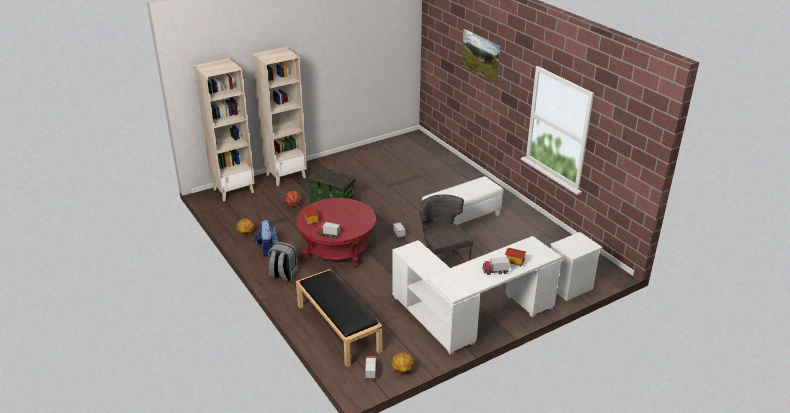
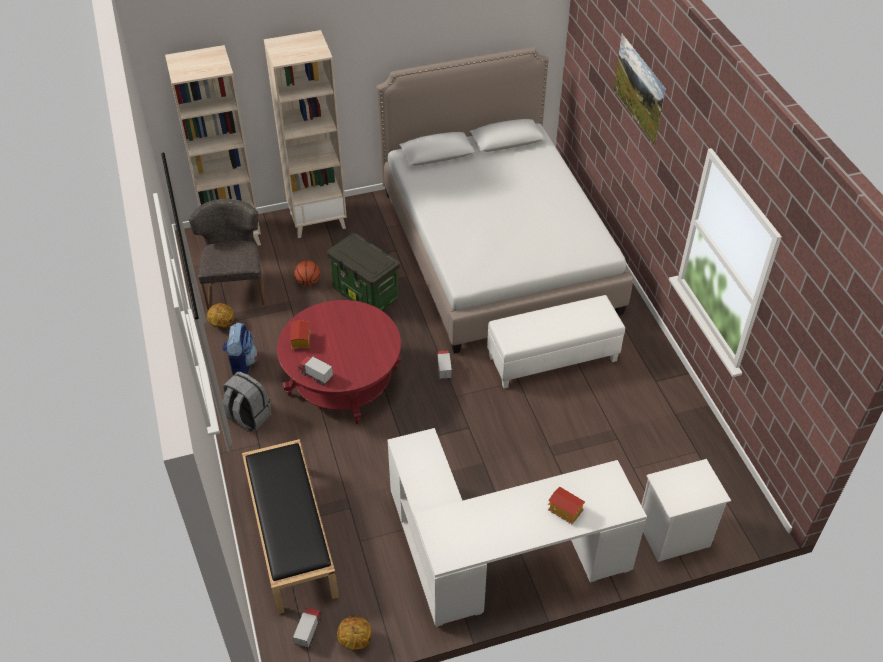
camera: 15 degrees right, 15 degrees up
(404, 175) = (497, 250): none -> bed
(442, 259) = (493, 435): grey chair -> grey chair (236, 286)
(495, 271) = (526, 525): toy truck -> none

